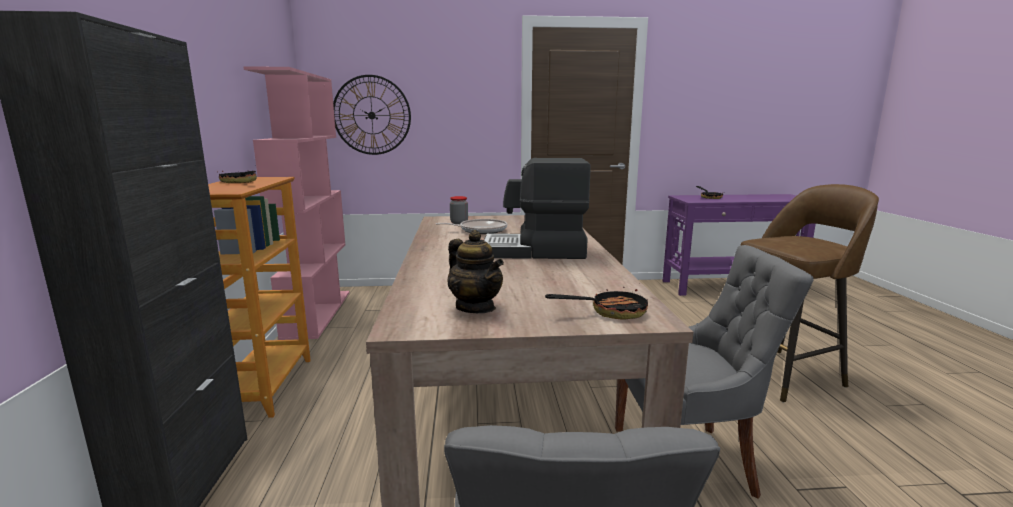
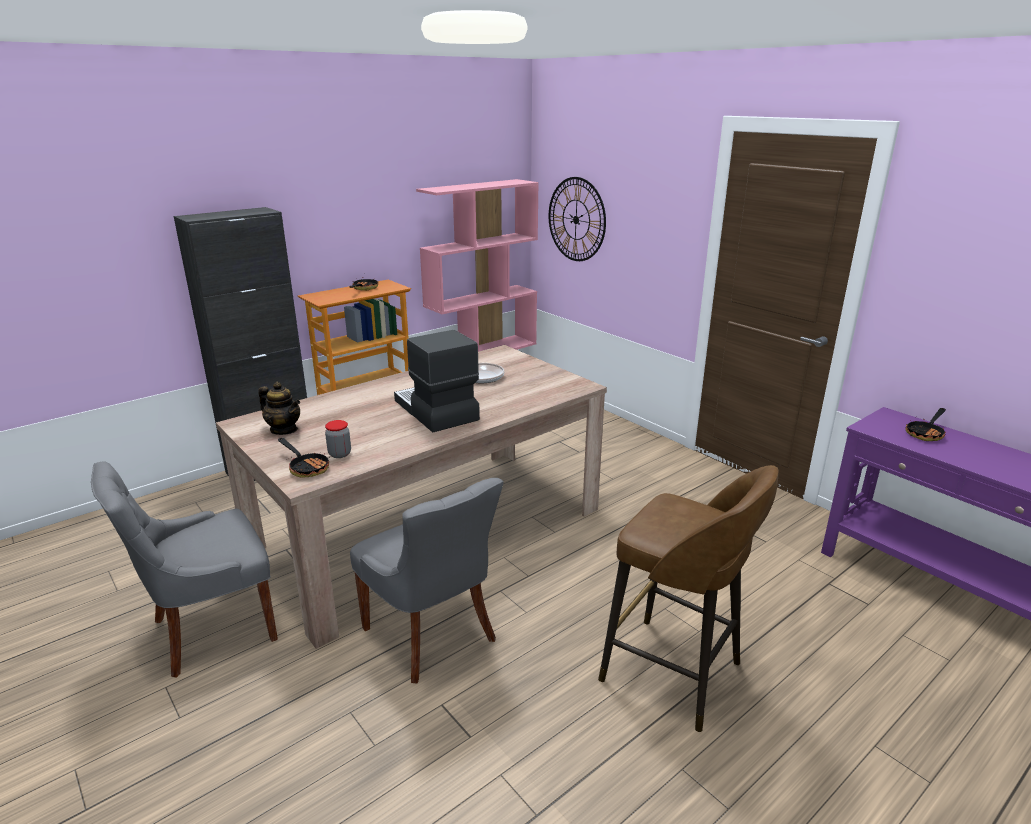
camera: 55 degrees right, 10 degrees up
(459, 223) = (497, 362): jar -> jar (339, 454)
(475, 307) = (284, 430): teapot -> teapot turned 75 degrees counterclockwise

